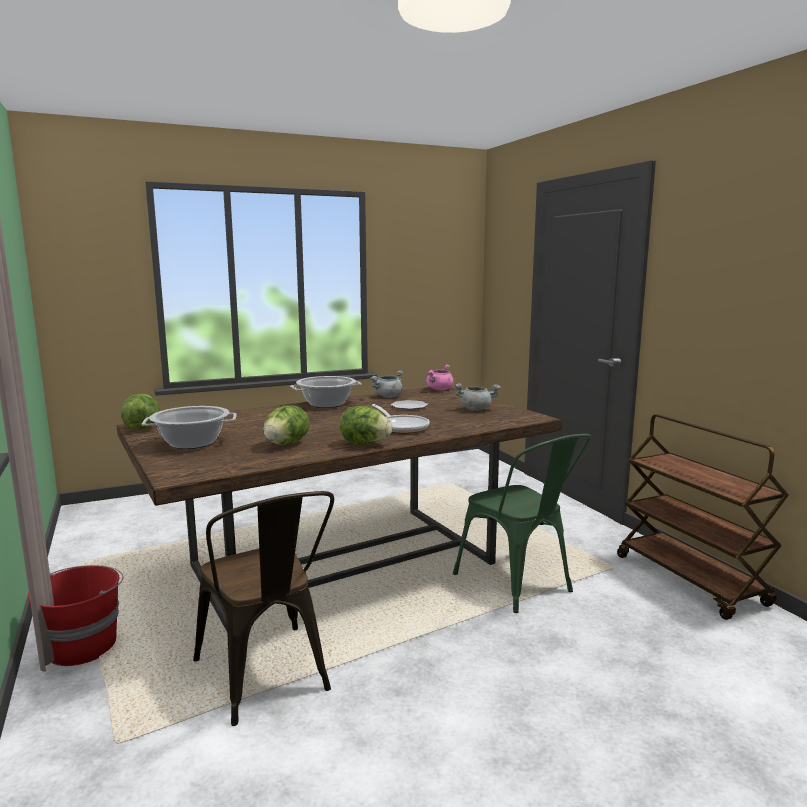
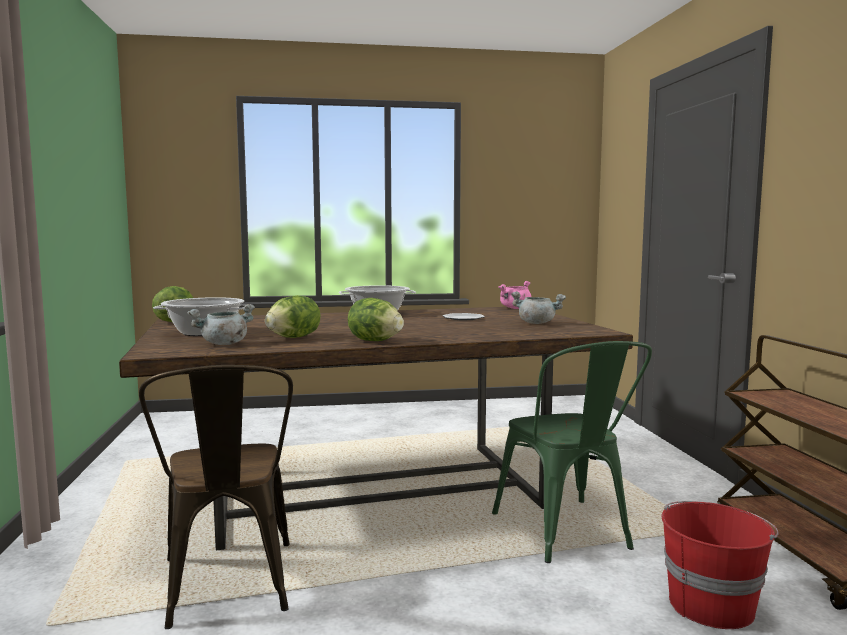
camera: 15 degrees right, 5 degrees down
(83, 645) = (79, 532): red bucket -> red bucket (711, 604)
(388, 397) = (450, 311): grey cooking pot -> grey cooking pot (224, 344)
(401, 427) = (432, 332): frying pan -> none

